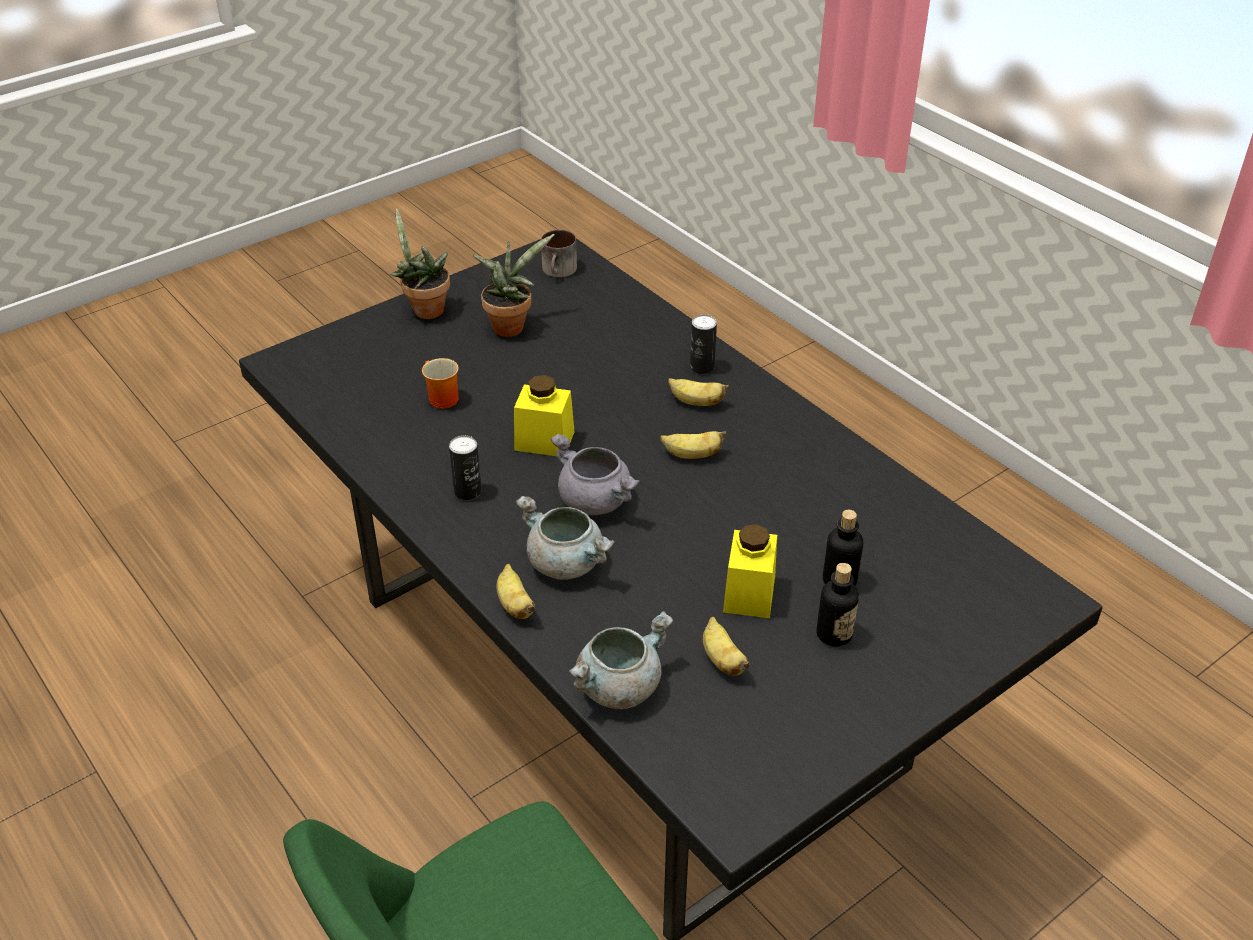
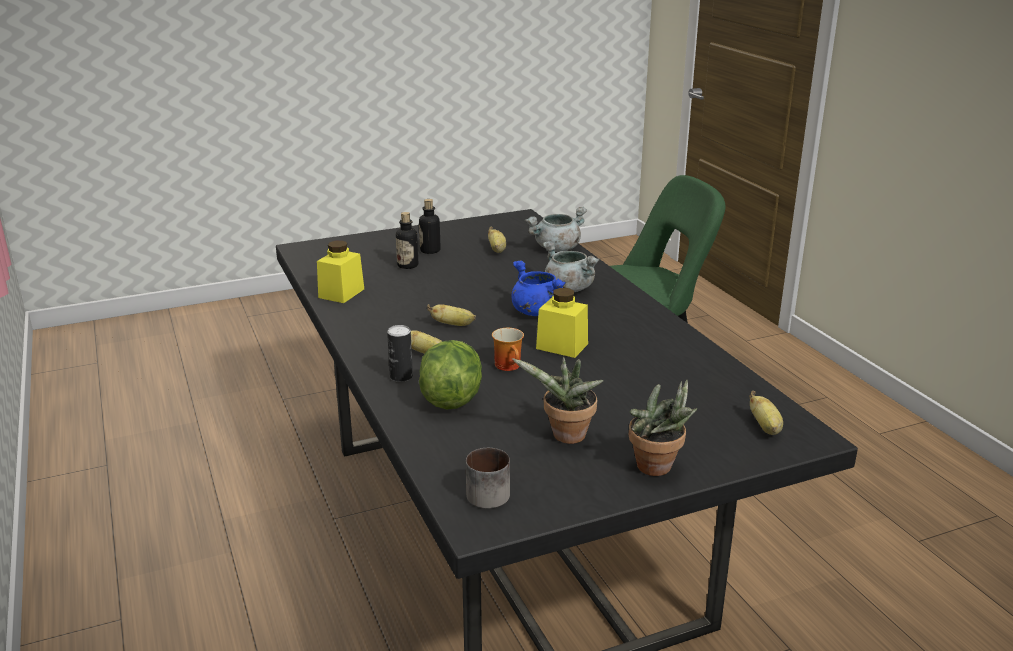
camera: 165 degrees left, 15 degrees down
(440, 399) = (646, 384): mug -> mug (510, 366)
(467, 491) = (628, 326): can -> none
(515, 605) = (606, 278): banana -> banana (765, 427)
(597, 501) = (536, 311): grey cooking pot -> blue cooking pot
(636, 351) = (451, 397): none -> lettuce
(749, 594) = (464, 267): yellow jar -> yellow jar (341, 293)

